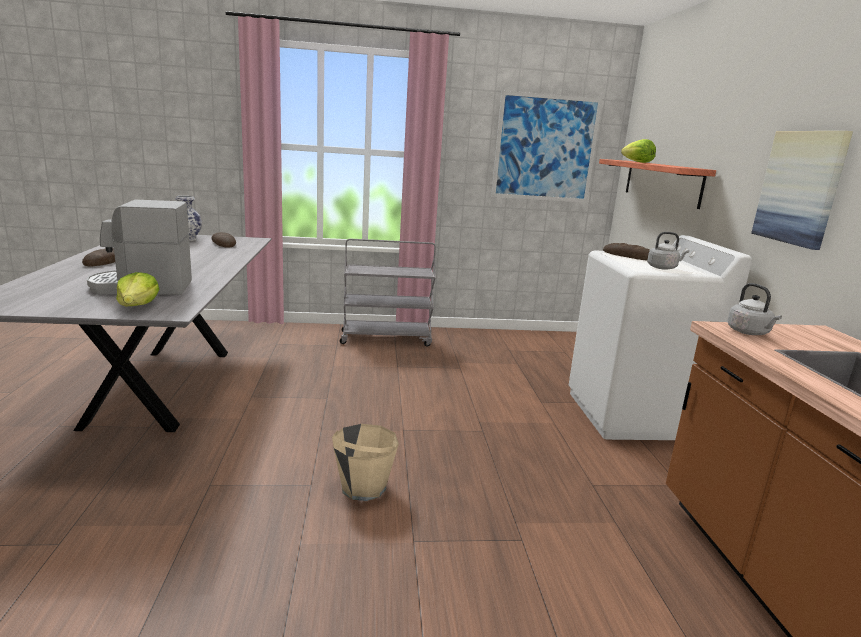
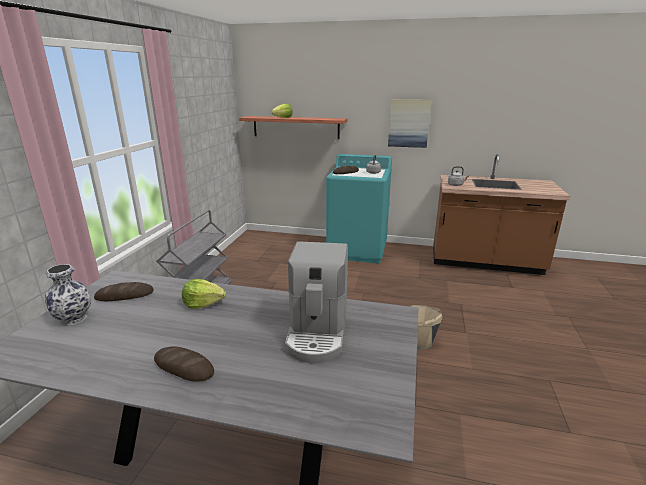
camera: 70 degrees left, 5 degrees up
(138, 306) = (380, 330): lettuce -> lettuce (203, 303)
(545, 148) = (212, 116): picture -> none
(633, 415) = (357, 250): white washing machine -> turquoise washing machine

